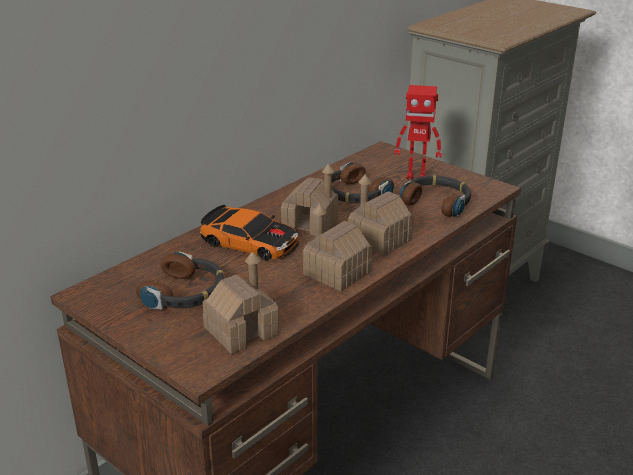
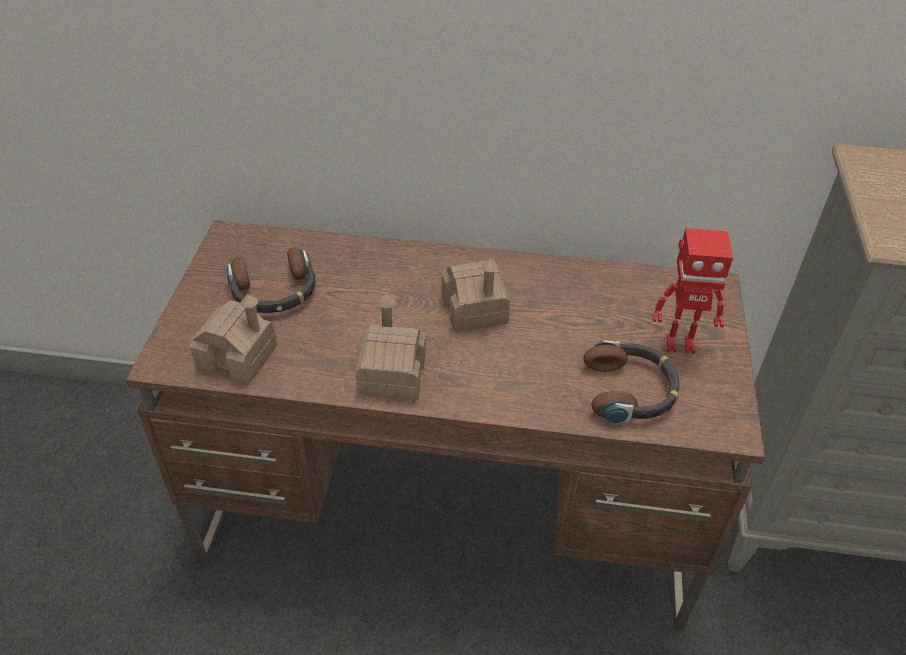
camera: 55 degrees right, 15 degrees up
(251, 241) = (399, 286): toy car -> none
(355, 194) = (575, 313): headphones -> none
(379, 240) = (490, 378): toy house -> none
(416, 175) = (679, 343): toy robot -> toy robot turned 60 degrees counterclockwise

